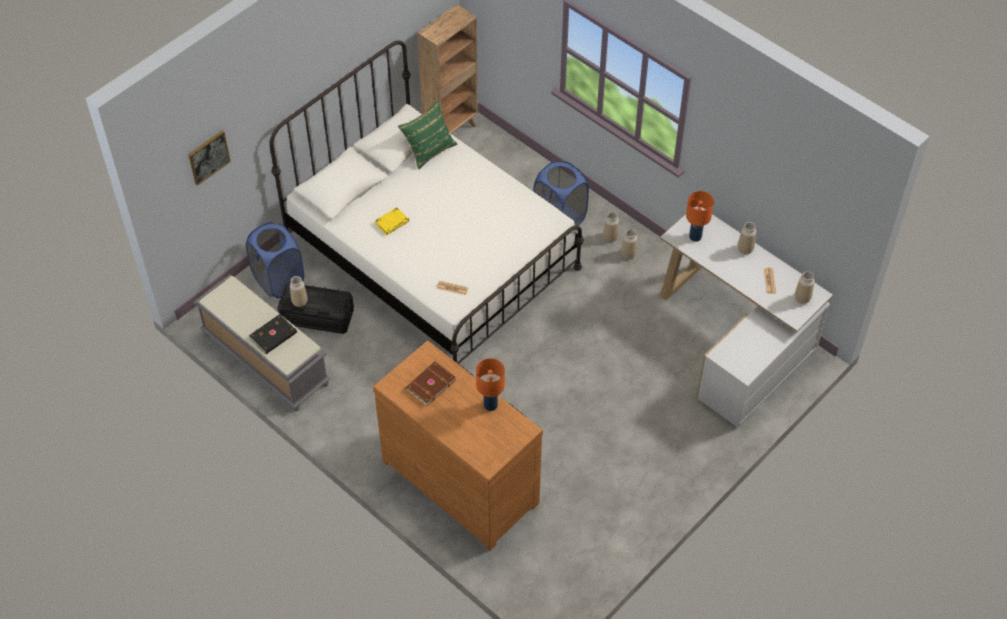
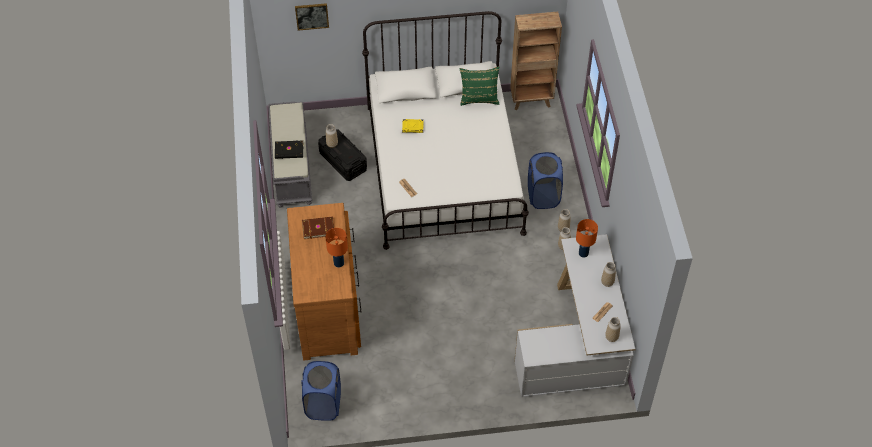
camera: 40 degrees right, 0 degrees up
(278, 280) = (342, 127): blue laundry basket -> blue laundry basket (323, 404)

